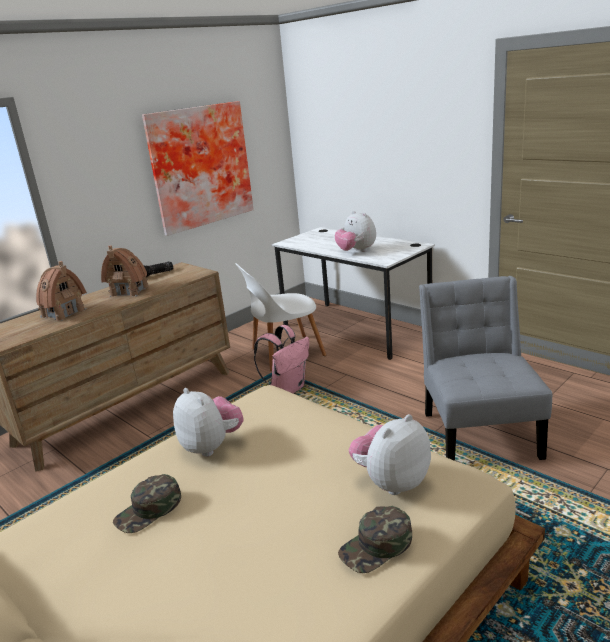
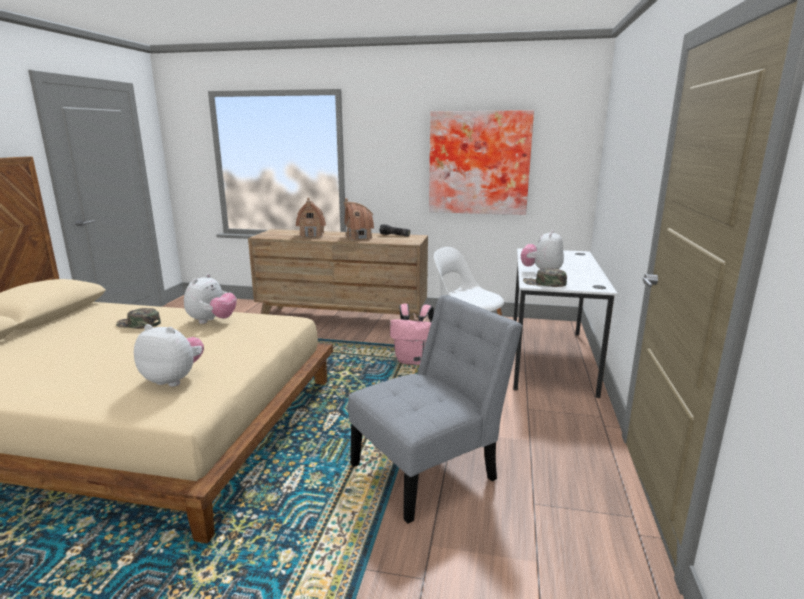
camera: 55 degrees right, 5 degrees down
(376, 546) = (96, 389): green cap -> green cap (544, 283)

